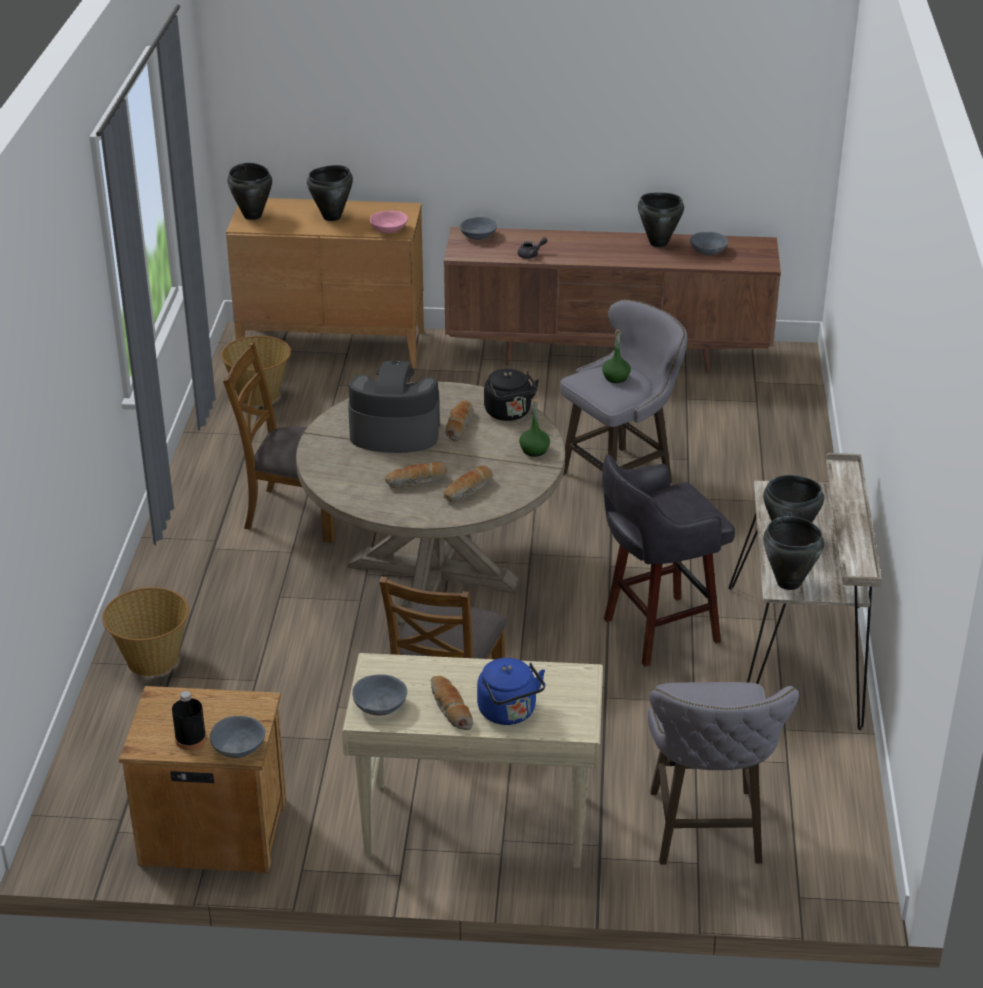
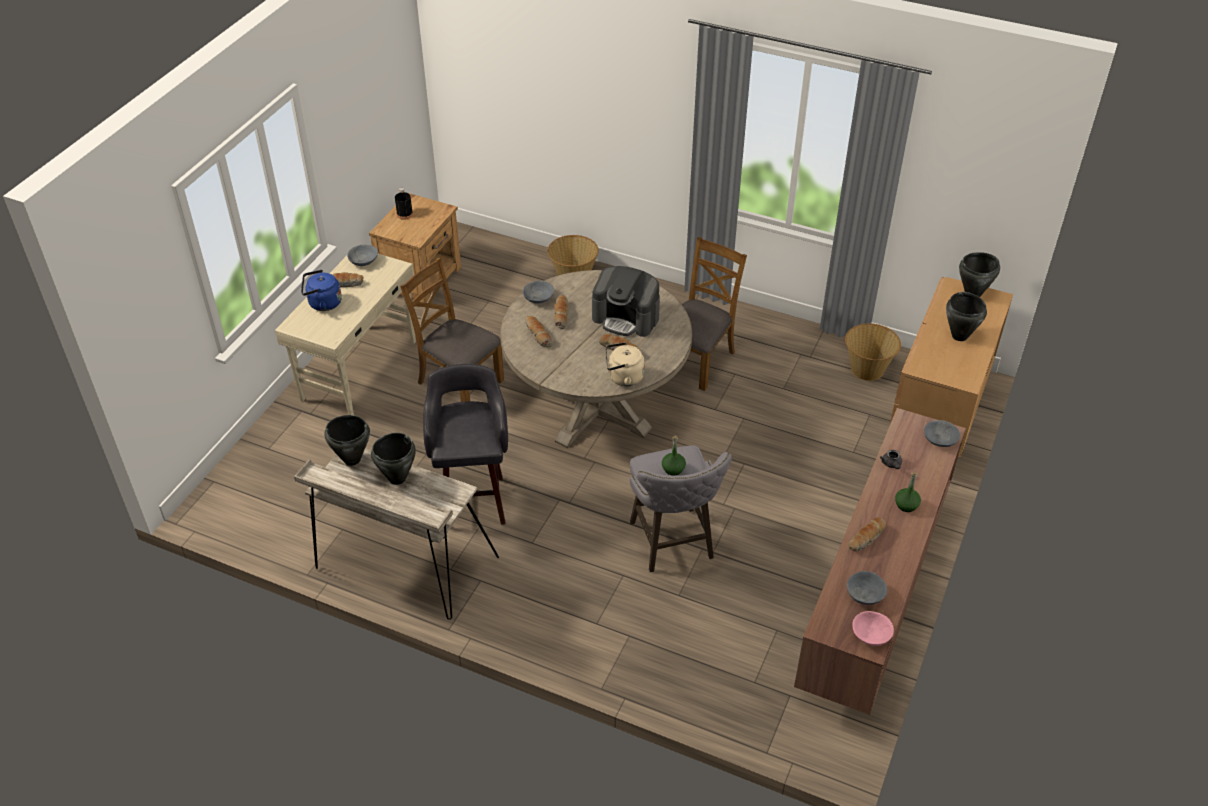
camera: 110 degrees right, 10 degrees up
(239, 747) = (387, 228): grey bowl -> grey bowl (538, 298)
(389, 230) = (924, 363): pink bowl -> pink bowl (870, 635)
(394, 433) = (626, 318): coffee machine -> coffee machine turned 90 degrees clockwise
(509, 413) = (623, 377): black kettle -> beige kettle
(534, 450) = (568, 377): green bottle -> green bottle (906, 505)
(640, 257) = (866, 538): none -> bread
(658, 243) = (893, 562): black cooking pot -> none
(705, 831) = (288, 460): grey stool -> none

